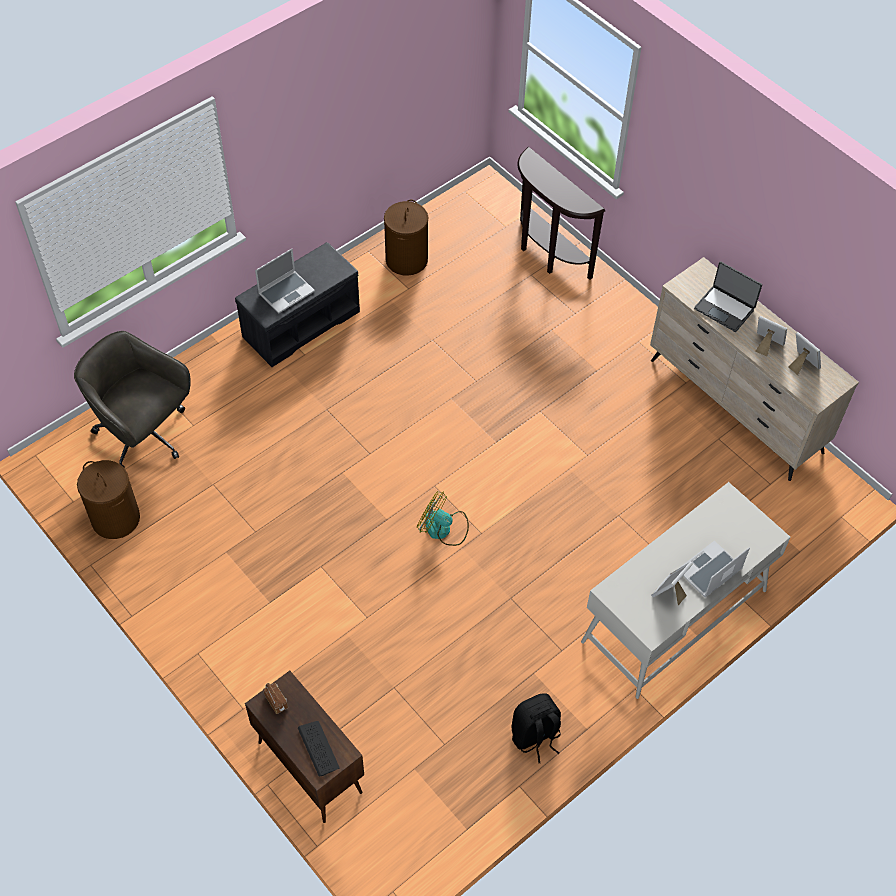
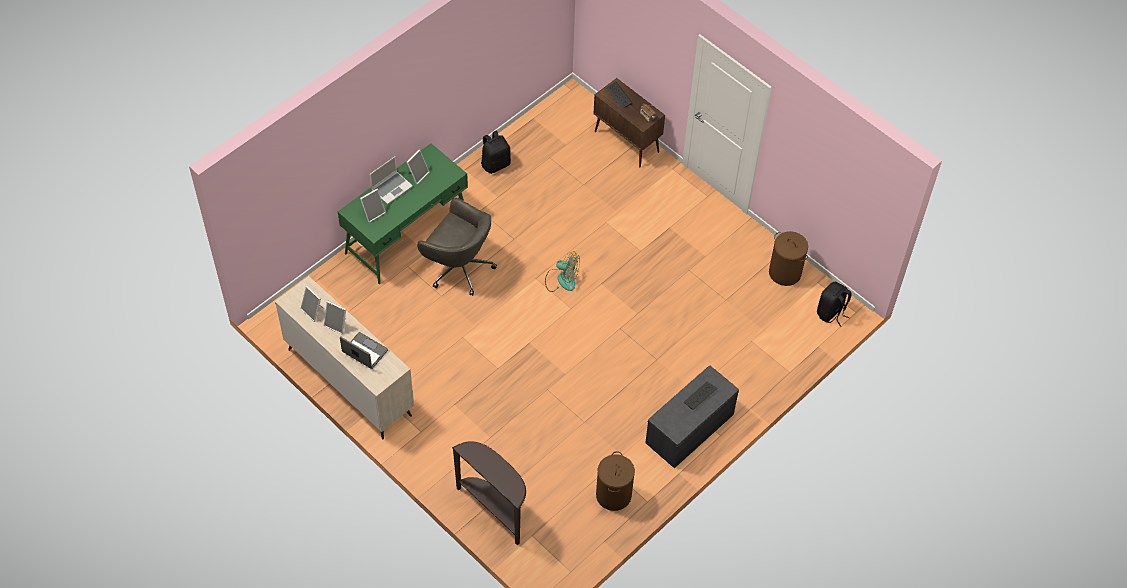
camera: 175 degrees right, 0 degrees up
(70, 456) = (831, 313): none -> black backpack
(144, 435) = (784, 331): grey office chair -> grey office chair (459, 267)
(286, 292) = (700, 396): laptop -> keyboard
(674, 615) = (407, 234): white desk -> green desk
(734, 530) = (373, 213): none -> picture frame

